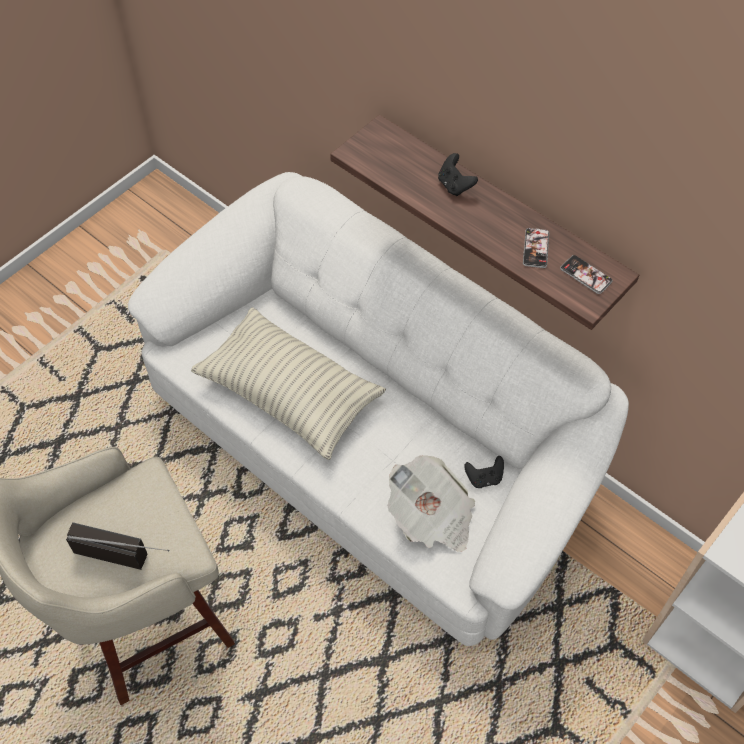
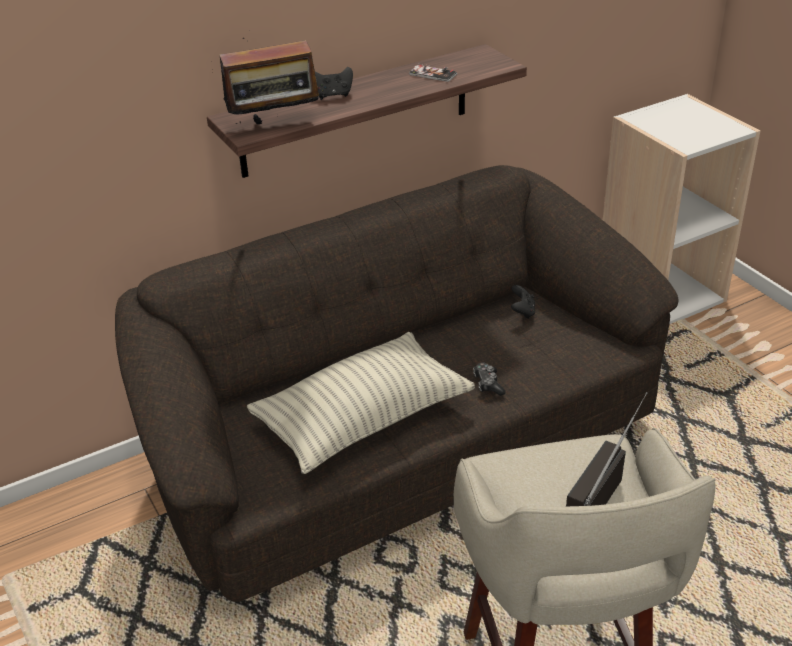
camera: 70 degrees left, 20 degrees down
(364, 474) = (488, 384): none -> game controller
(371, 450) = (401, 449): white sofa -> brown sofa
(377, 165) = (275, 125): none -> radio
(431, 517) = (552, 351): newspaper -> none
(586, 275) = (474, 61): phone -> none

